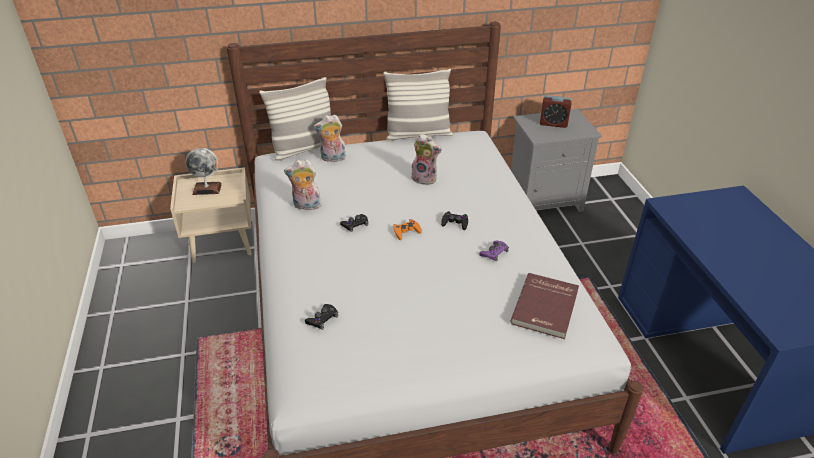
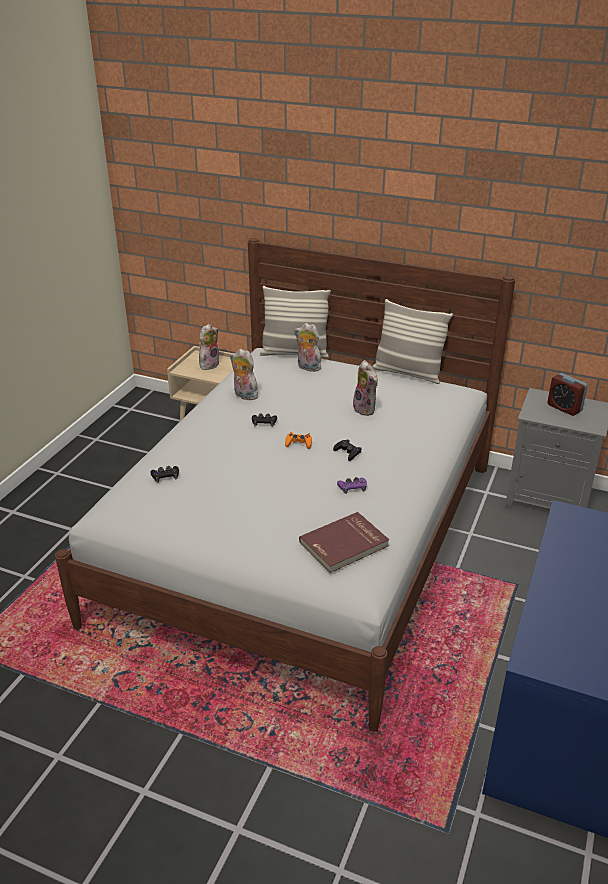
camera: 35 degrees right, 5 degrees down
(207, 189) = (209, 364): globe -> plush toy

